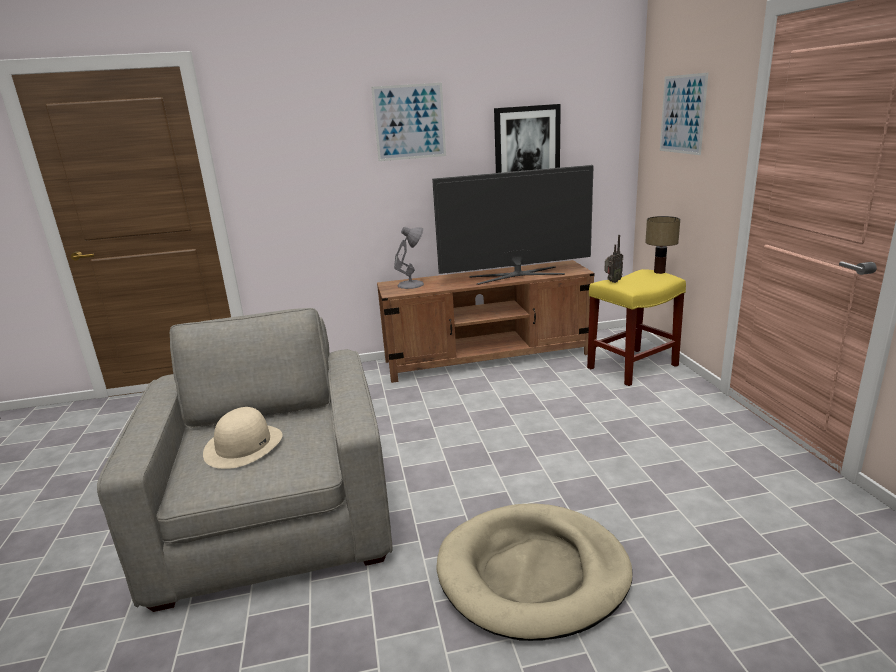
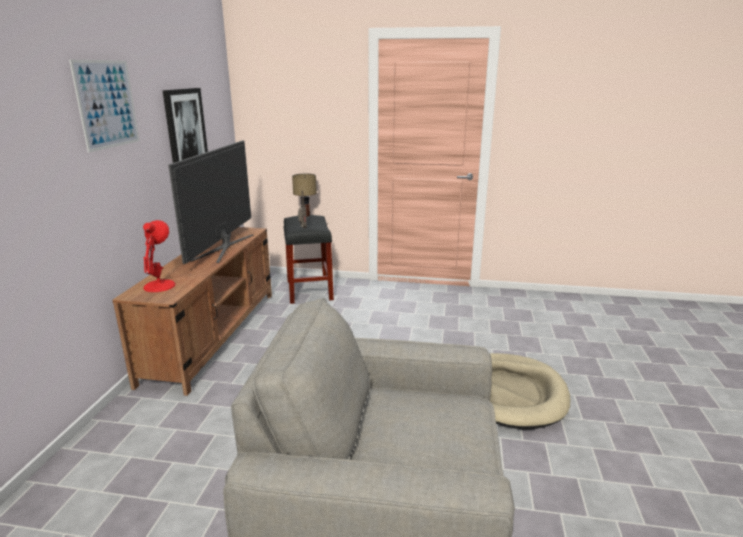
camera: 70 degrees left, 0 degrees up
(244, 445) = (415, 436): beige hat -> none
(412, 284) = (160, 285): grey table lamp -> red table lamp
(632, 367) = (310, 290): yellow stool -> black stool
(682, 114) = (291, 98): picture -> none

